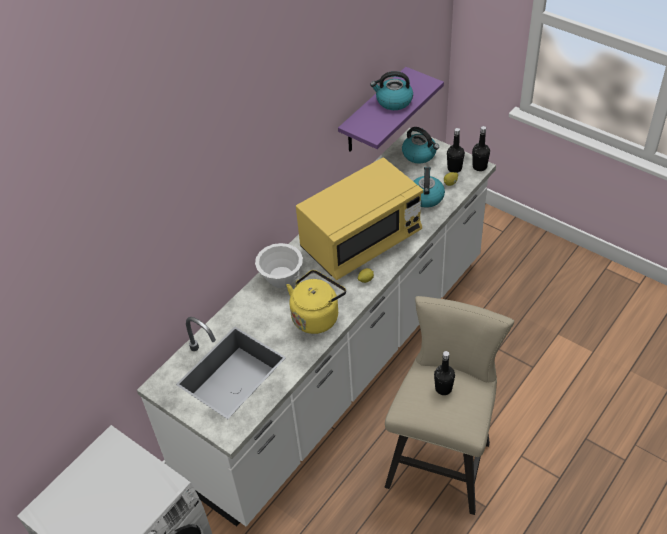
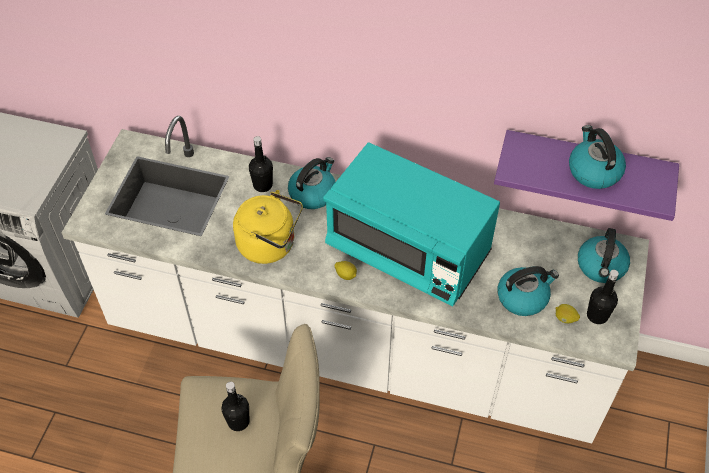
camera: 65 degrees right, 5 degrees up
(281, 279) = (313, 193): white bowl -> kettle
(361, 241) = (408, 250): yellow microwave -> turquoise microwave
(479, 166) = (618, 345): black bottle -> black bottle (263, 185)

